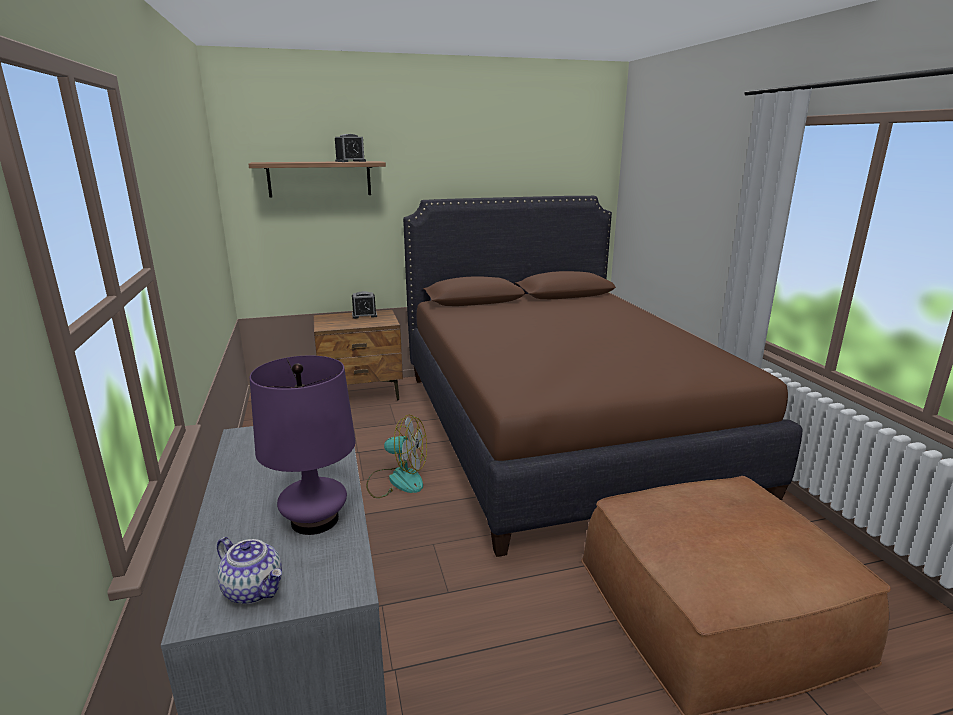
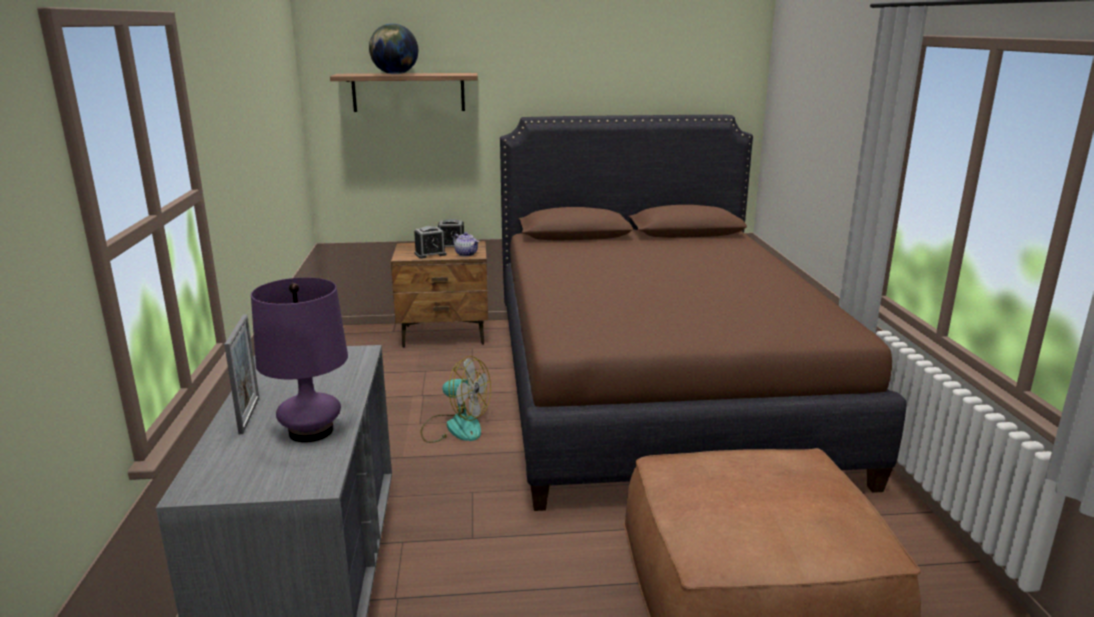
camera: 10 degrees right, 0 degrees up
(238, 507) = (249, 415): none -> picture frame
(254, 589) = (240, 478): teapot -> teapot (466, 254)
(308, 162) = (395, 74): none -> globe
(350, 161) = (441, 73): alarm clock -> alarm clock (430, 254)

